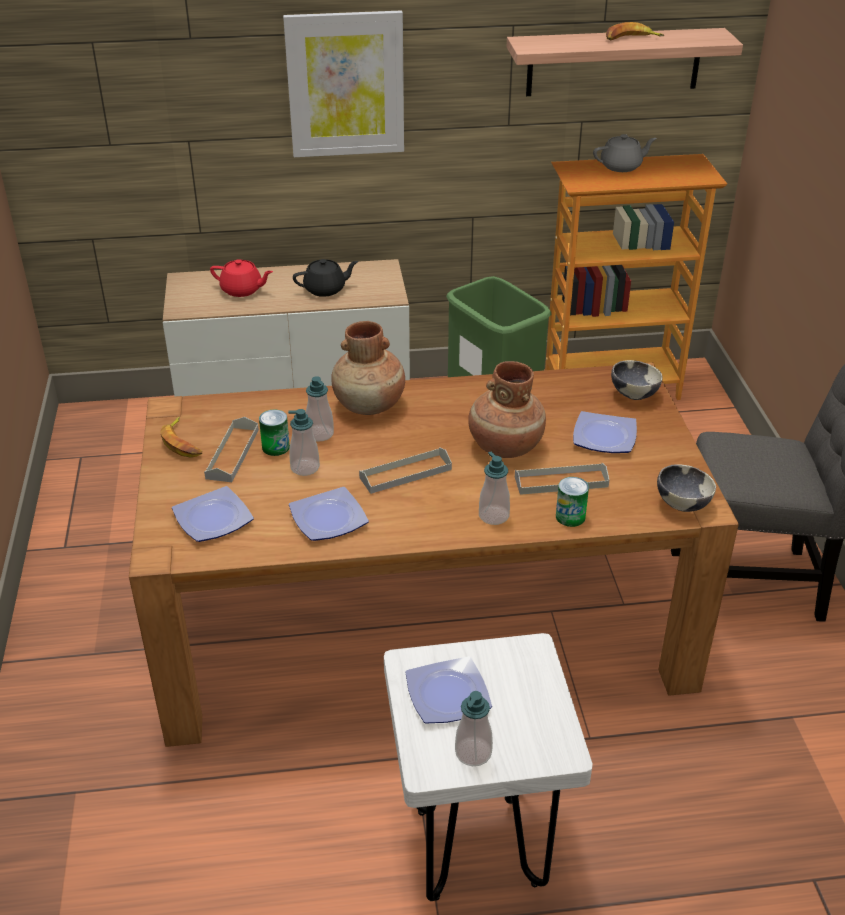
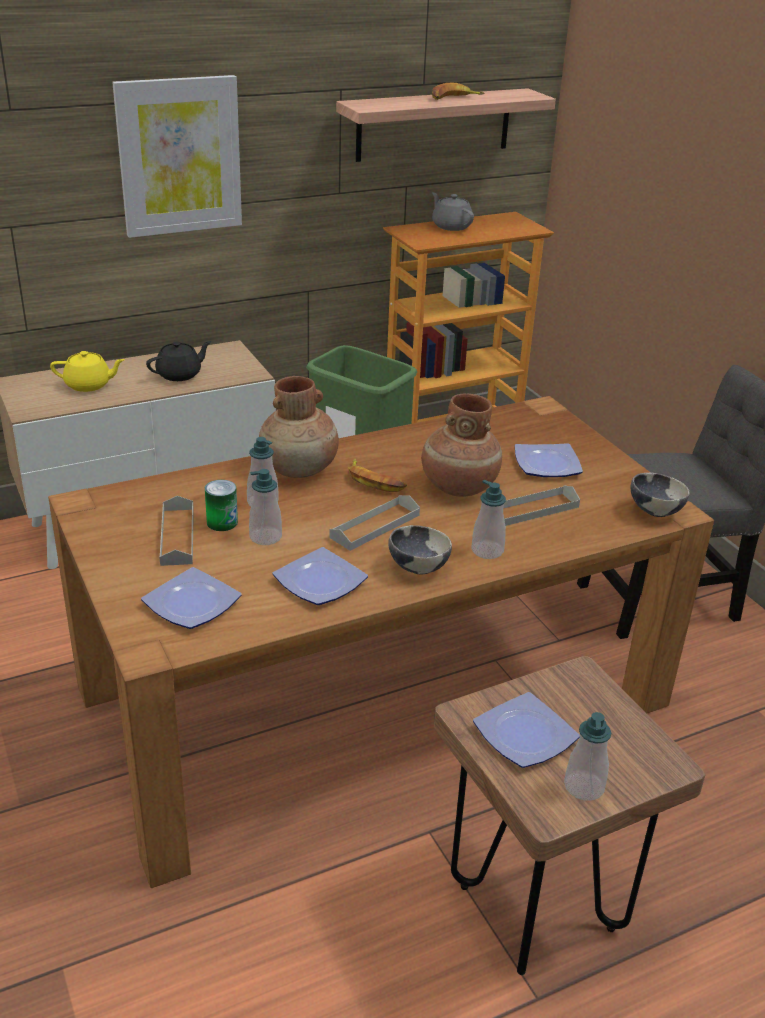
camera: 20 degrees left, 5 degrees down
(182, 443) = (113, 534): banana -> banana (374, 481)
(242, 290) = (89, 385): red teapot -> yellow teapot
(476, 848) = (536, 908): white stool -> brown stool
(570, 517) = (560, 539): can -> none
(622, 166) = (451, 226): grey teapot -> grey teapot turned 90 degrees counterclockwise
(633, 394) = (550, 424): bowl -> bowl (417, 567)

